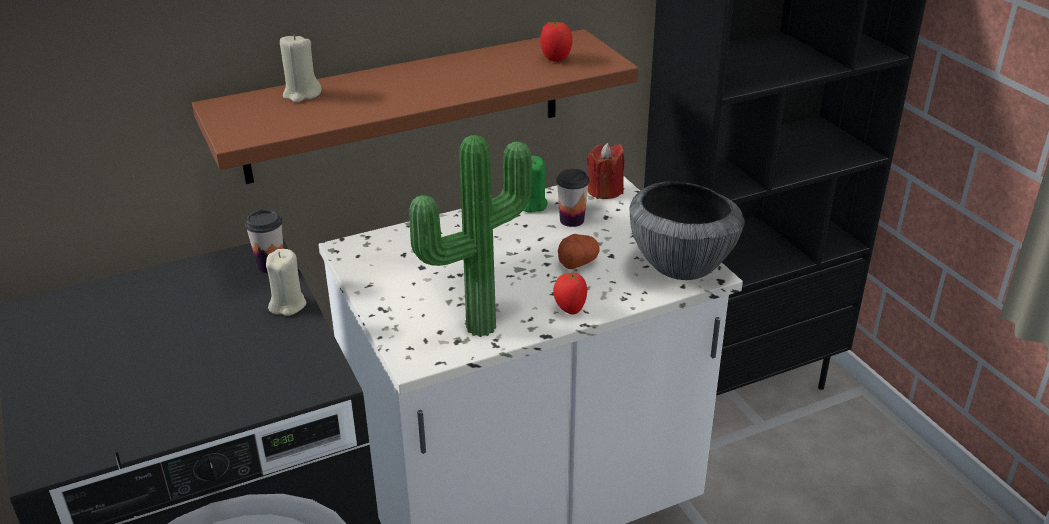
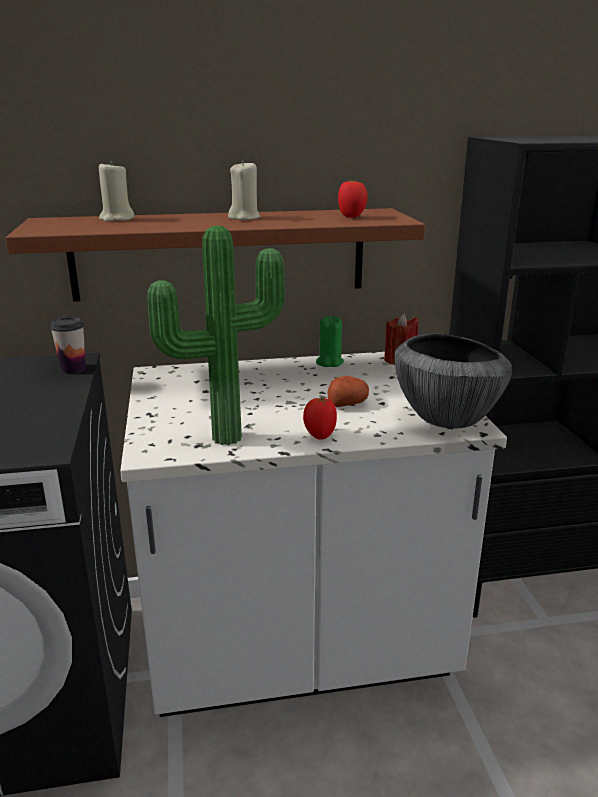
camera: 15 degrees right, 10 degrees down
(287, 305) = (62, 394): beige candle -> beige candle (244, 218)
(572, 220) = (359, 375): cup -> none

